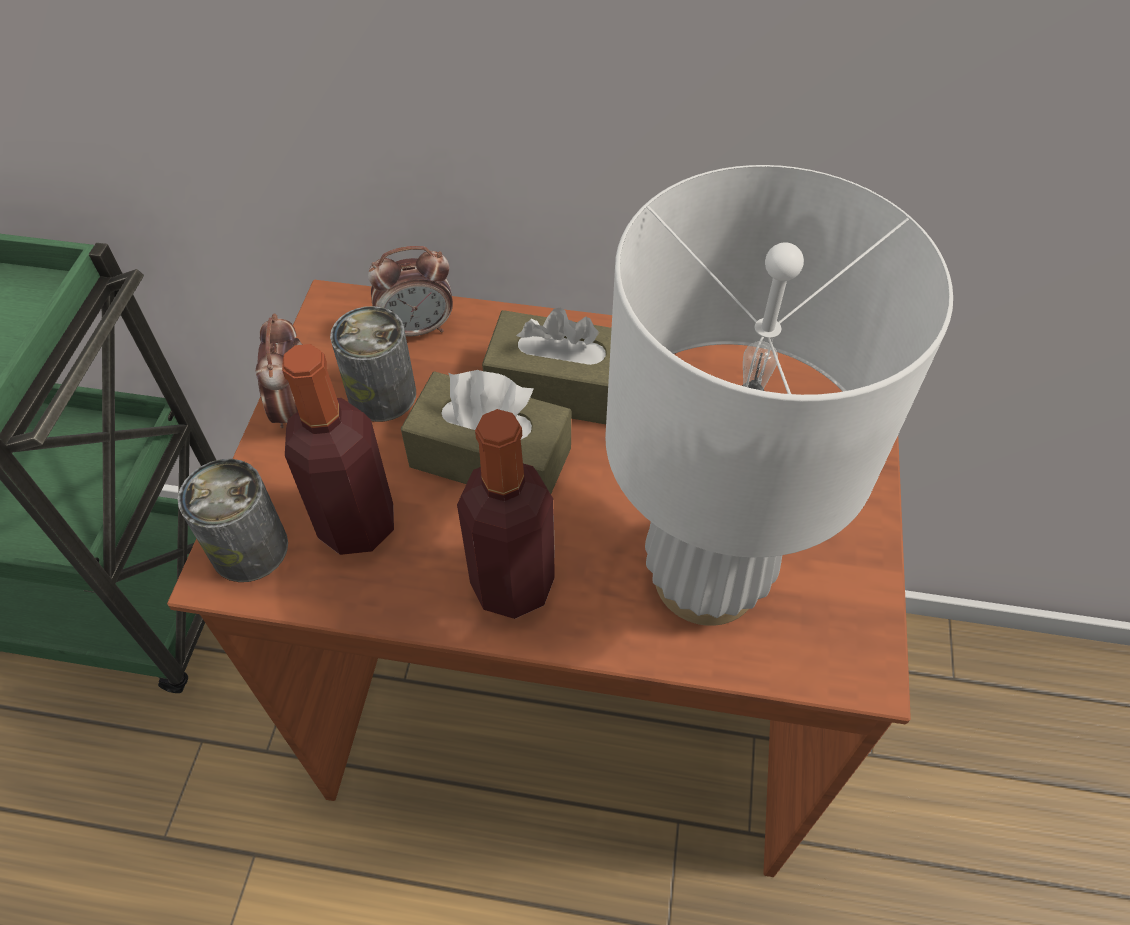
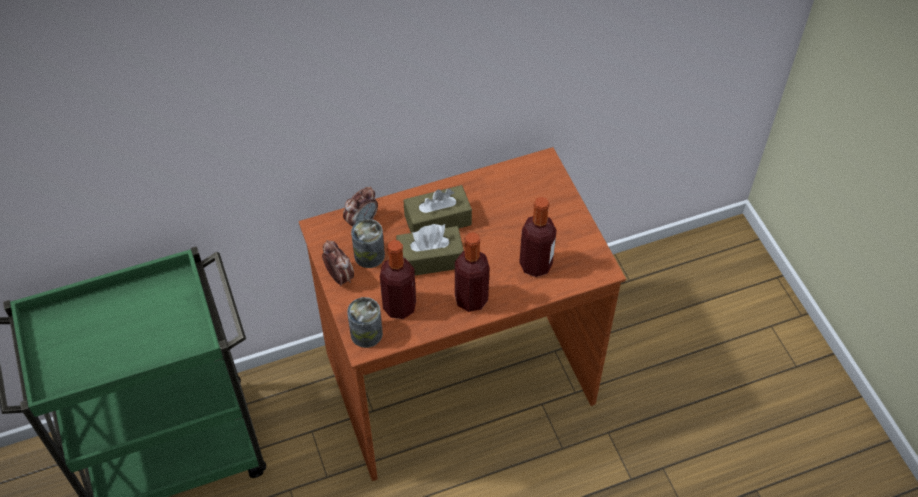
camera: 30 degrees left, 0 degrees up
(705, 577) = (535, 265): white table lamp -> bottle

